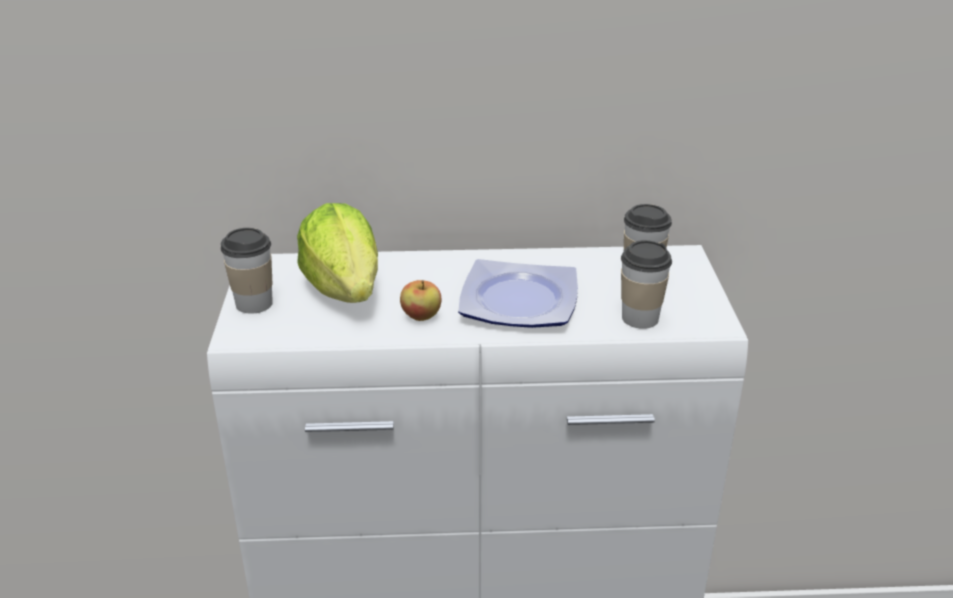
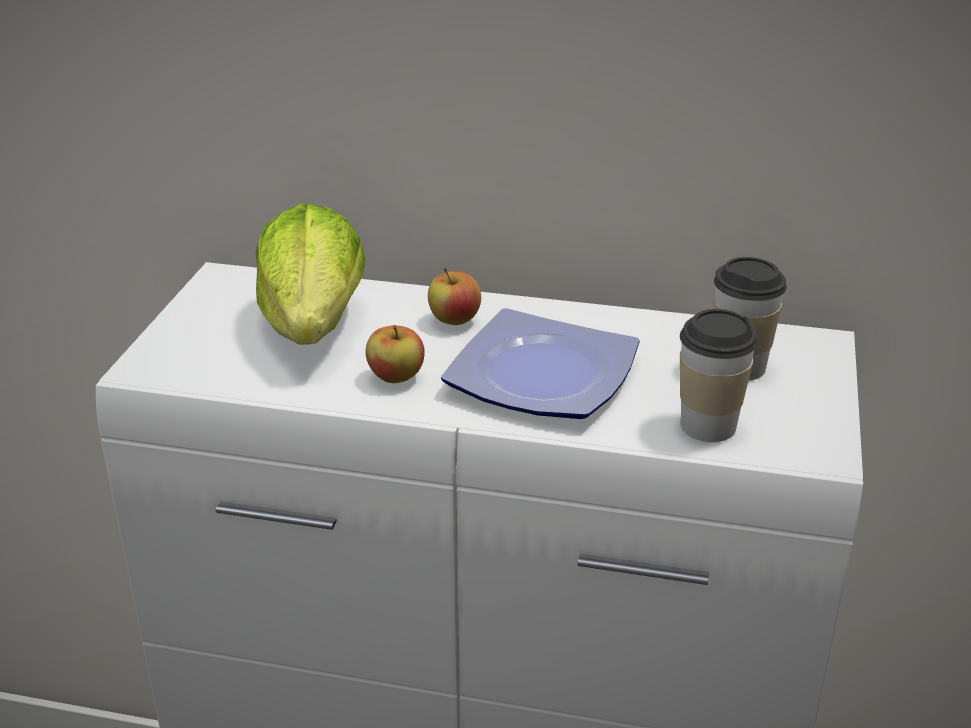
camera: 15 degrees right, 0 degrees up
(254, 303) = (188, 328): cup -> none
(441, 272) = (454, 320): none -> apple

